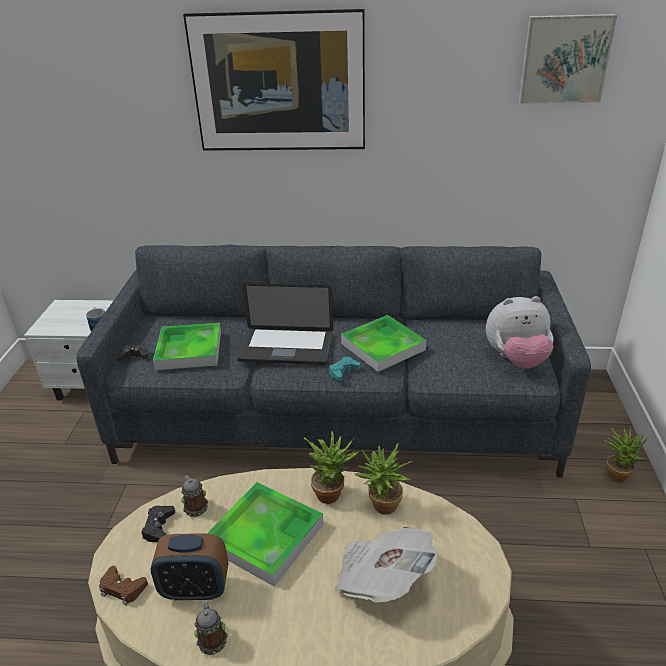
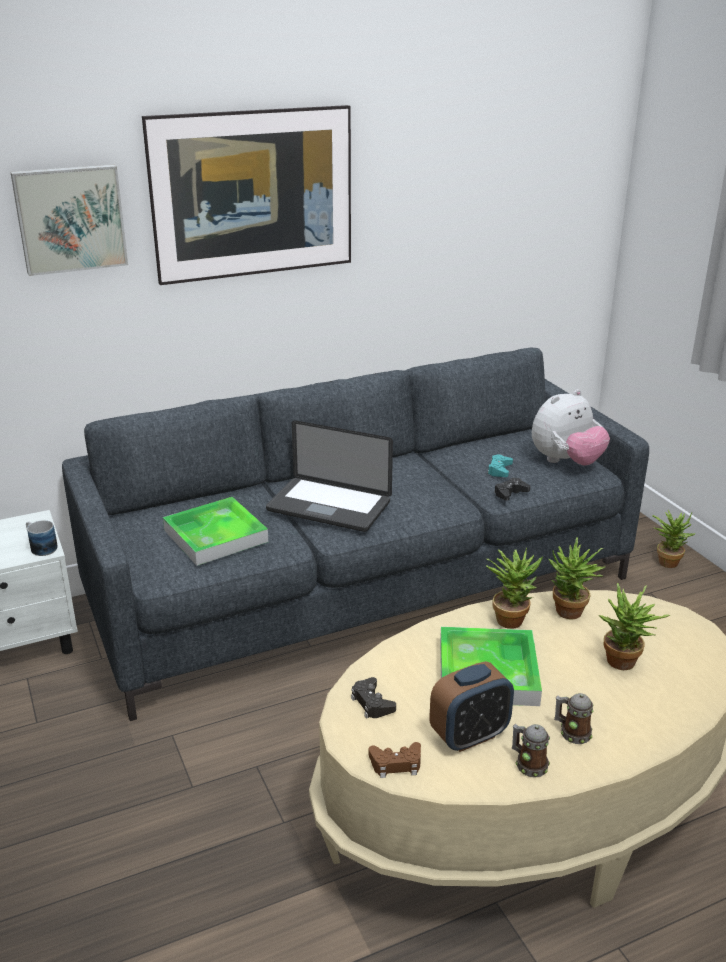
camera: 30 degrees left, 5 degrees down
(133, 356) = (149, 559): black game controller -> black game controller (510, 493)
(195, 506) = (388, 673): mug -> mug (572, 732)
(286, 348) = (329, 506): laptop -> laptop turned 45 degrees clockwise
(343, 371) = (414, 513): turquoise game controller -> turquoise game controller (499, 470)
(382, 578) = (624, 665): newspaper -> potted plant
(383, 347) = (430, 481): tray -> none
(564, 59) = (536, 150): picture -> picture (70, 218)

